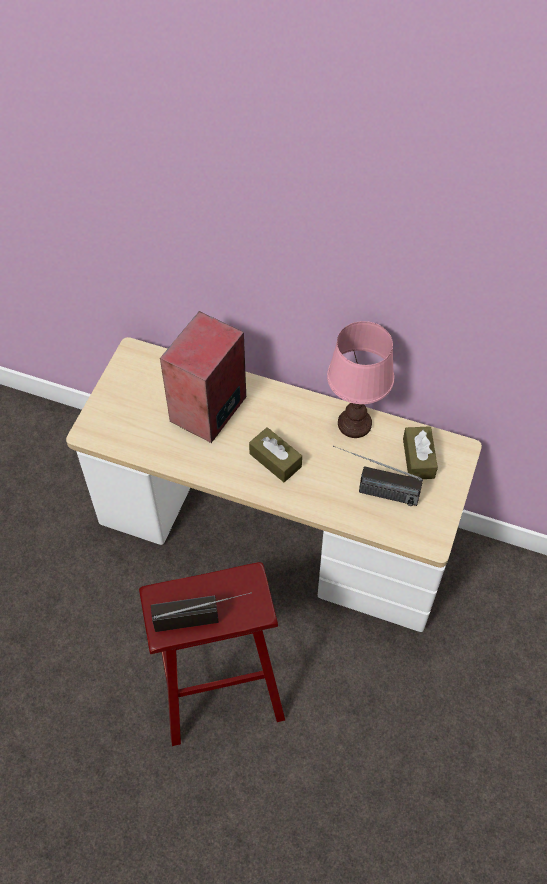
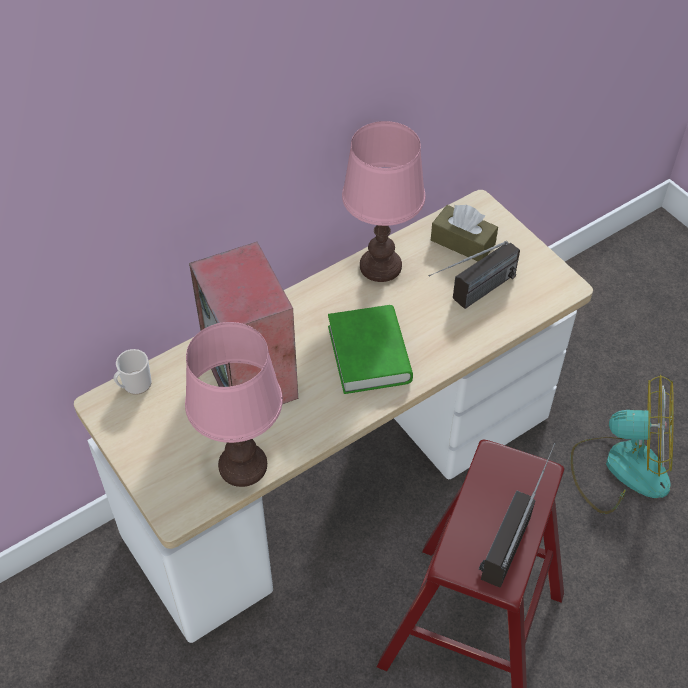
camera: 55 degrees left, 5 degrees down
(142, 444) = (242, 465): none -> pink table lamp
(157, 357) = (134, 385): none -> mug
(275, 460) = (369, 354): brown tissue box -> green book
(419, 705) = (620, 467): none -> fan

